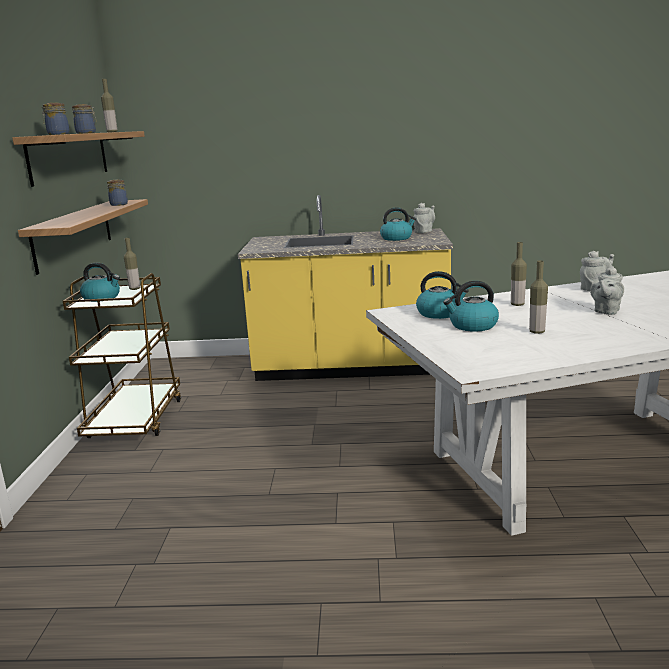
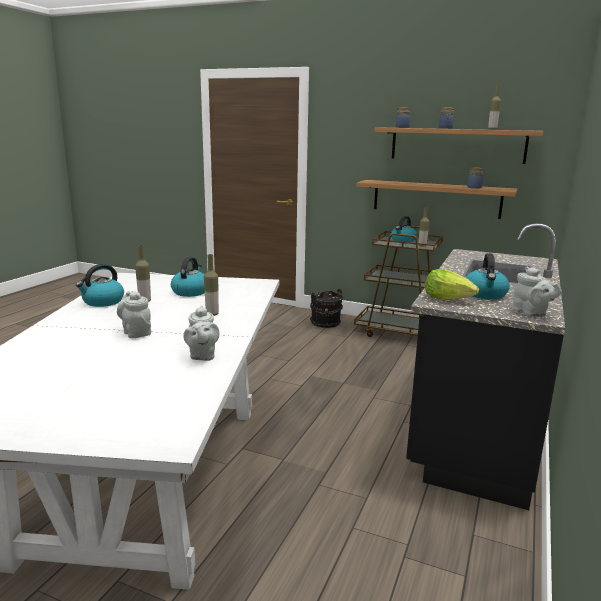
camera: 110 degrees right, 0 degrees up
(106, 476) = (325, 323): none -> black bucket
(351, 367) = (475, 426): yellow counter -> black counter
(422, 241) = (448, 299): none -> lettuce
(440, 313) = (234, 291): kettle -> kettle (102, 302)

